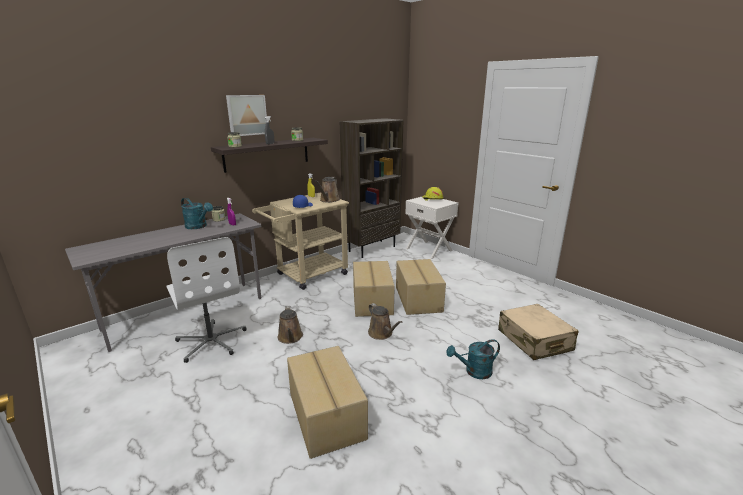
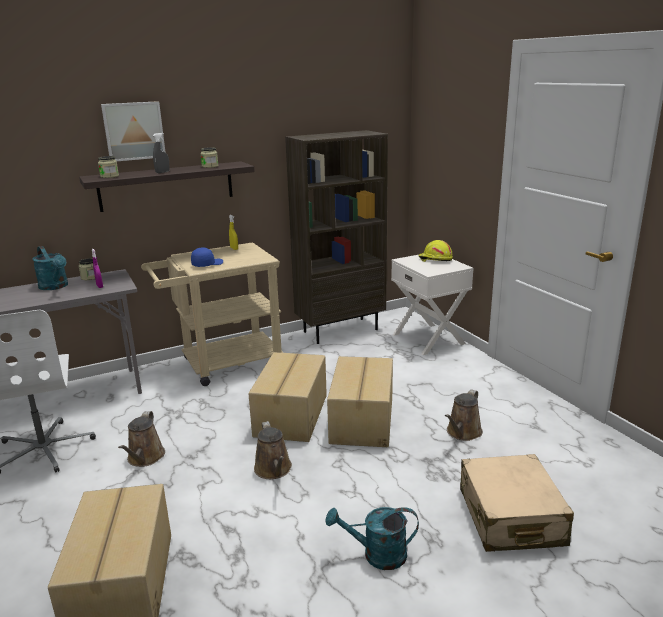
camera: 15 degrees right, 0 degrees up
(329, 200) = (252, 256): brown watering can -> brown watering can (462, 433)

